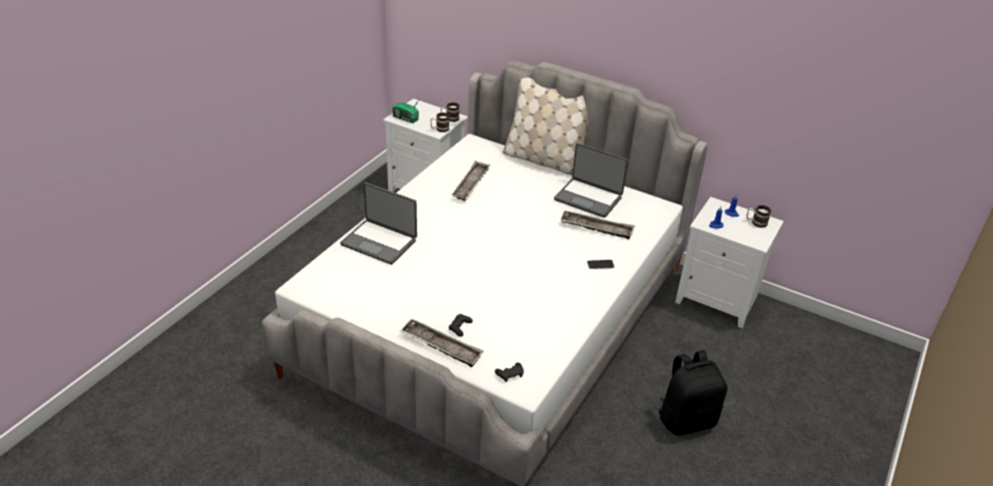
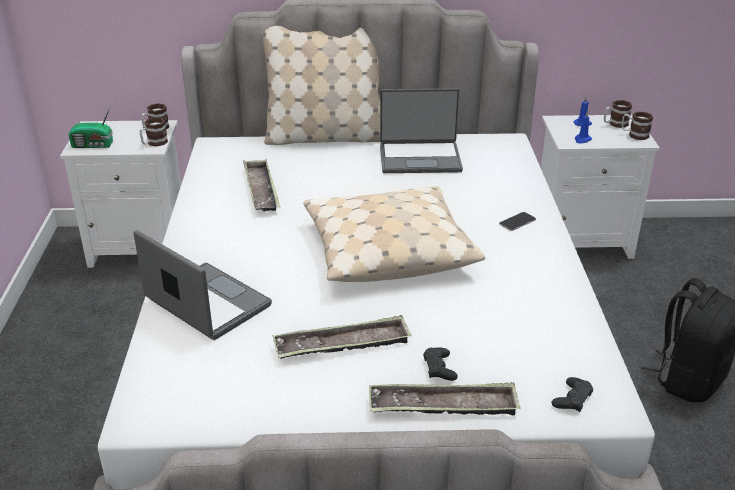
camera: 30 degrees left, 5 degrees down
(380, 242) = (206, 304): laptop -> laptop turned 135 degrees counterclockwise
(503, 250) = (387, 250): none -> beige pillow
(596, 228) = (466, 185): tray -> tray (342, 345)
(759, 236) = (634, 135): none -> mug

